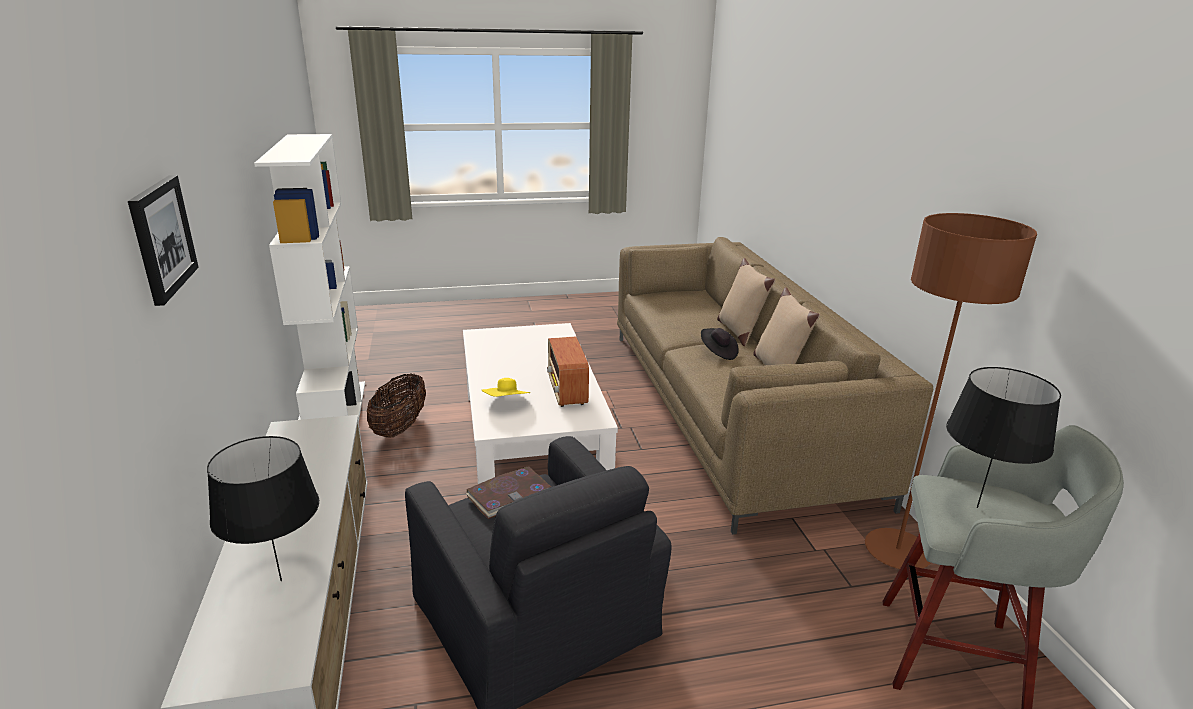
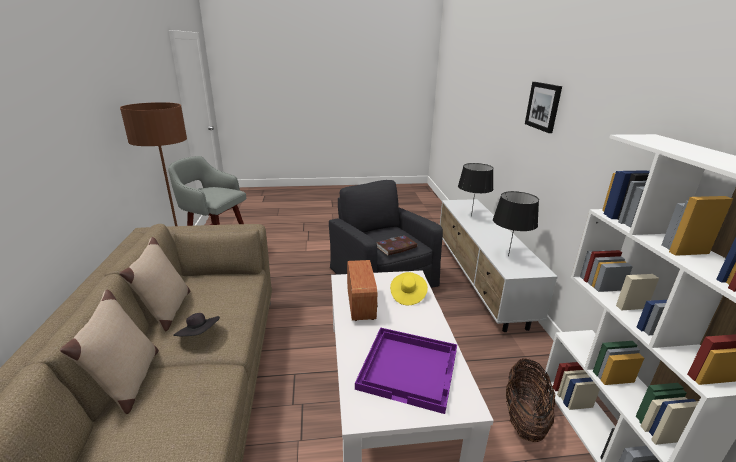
camera: 175 degrees left, 0 degrees up
(518, 349) = (409, 368): none -> purple tray
(977, 507) = (216, 192): black table lamp -> black table lamp (508, 256)

